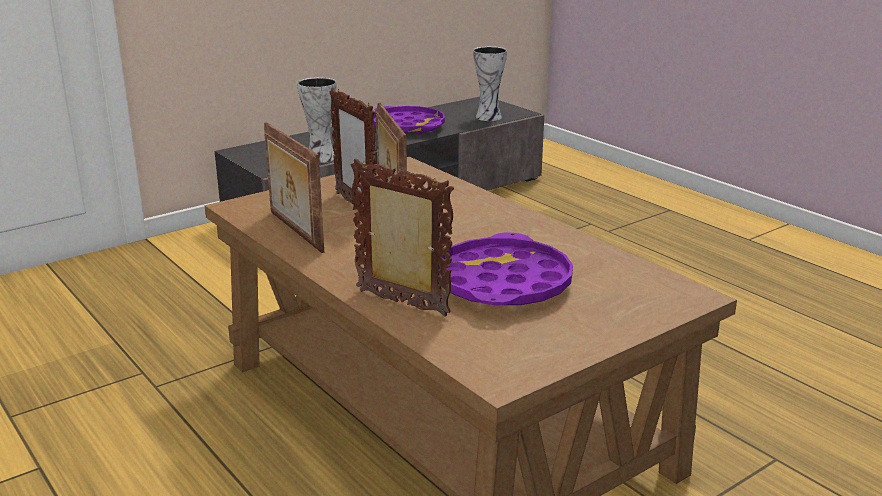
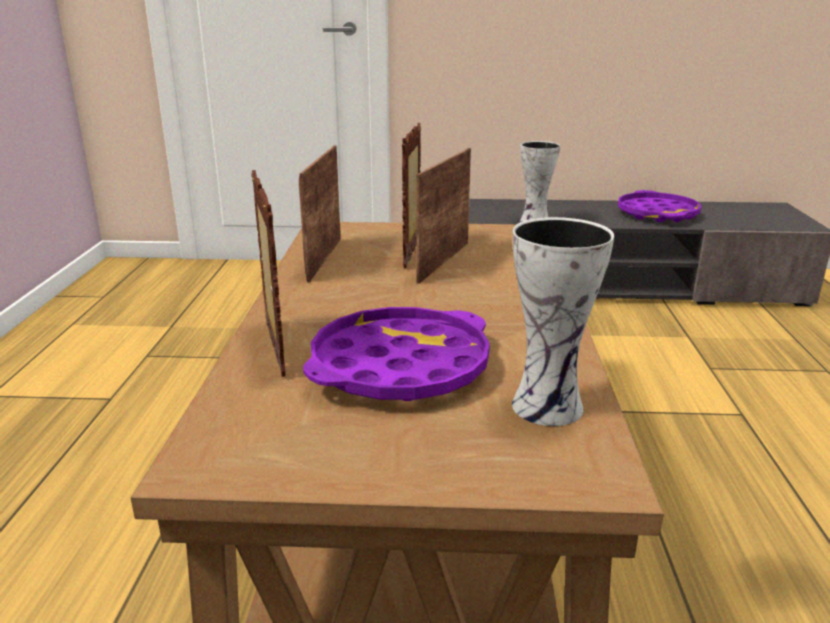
camera: 40 degrees right, 0 degrees up
(489, 117) = (762, 222): vase -> vase (550, 406)

